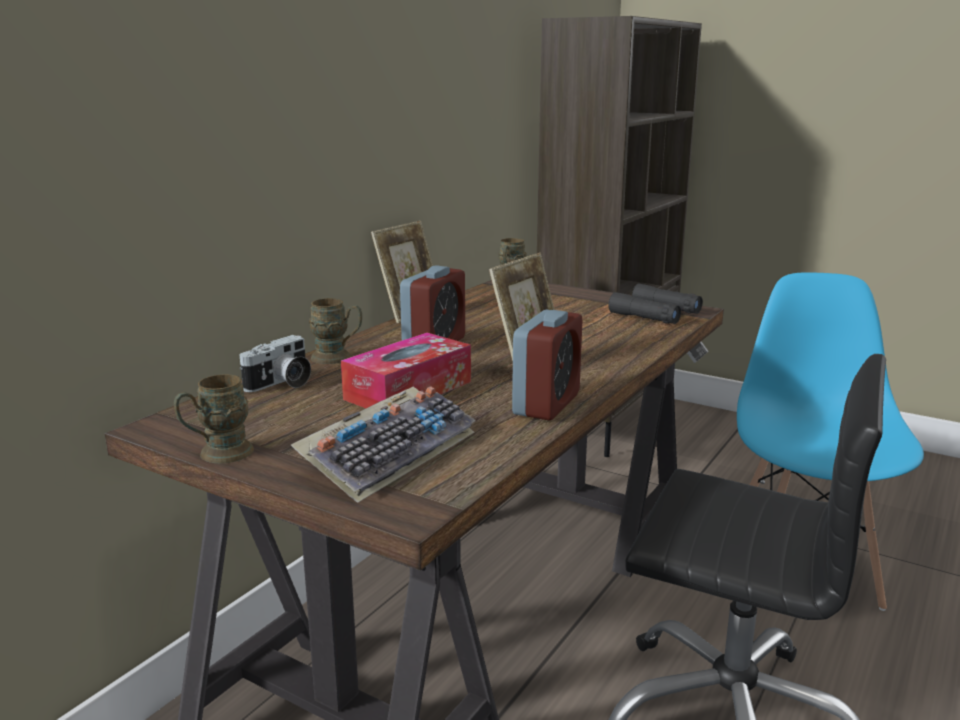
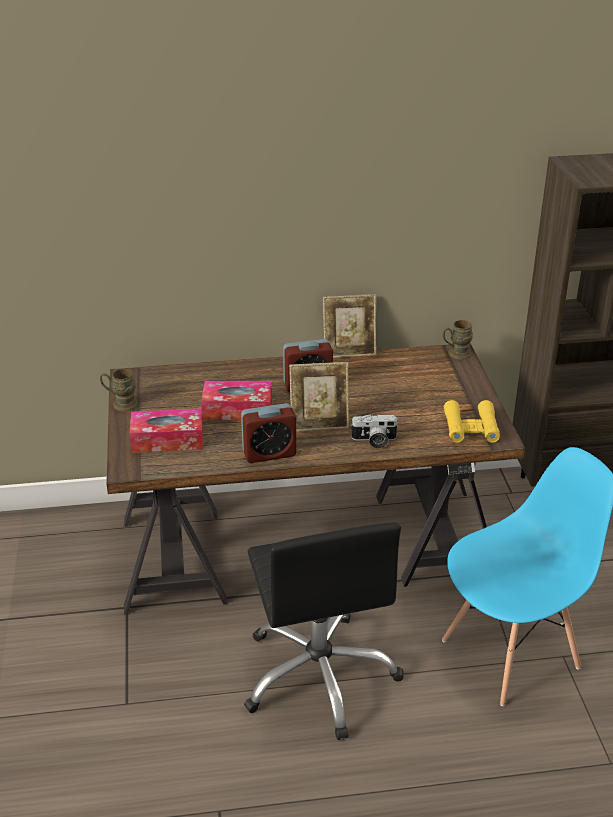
camera: 50 degrees right, 15 degrees up
(281, 384) = (202, 375): camera -> camera (374, 441)
(338, 358) = (252, 370): brown mug -> none
(390, 453) = (167, 440): keyboard -> tissue box
(655, 313) = (471, 428): black binoculars -> yellow binoculars

